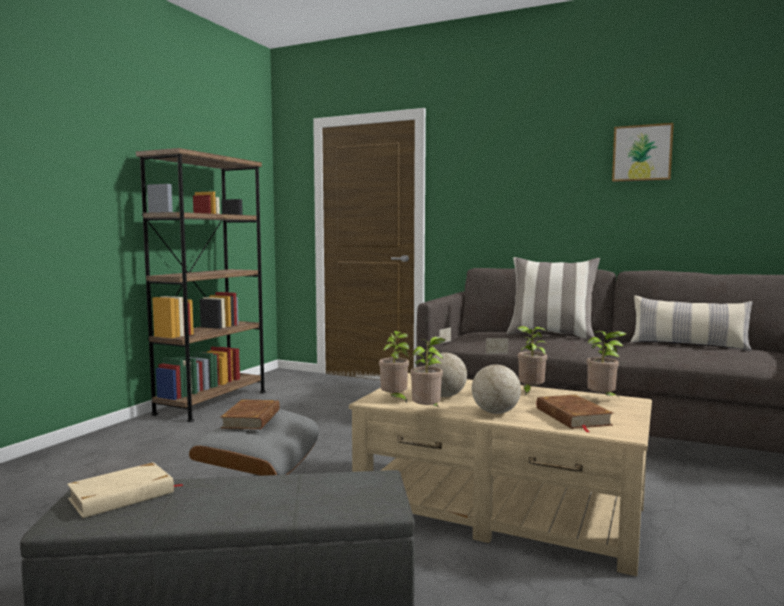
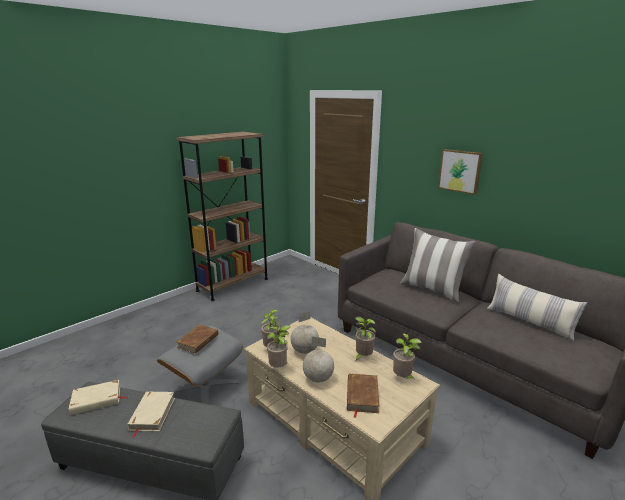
camera: 20 degrees right, 15 degrees up
(251, 492) = (152, 414): none -> beige book
(642, 153) = (540, 150): picture -> picture (460, 171)

